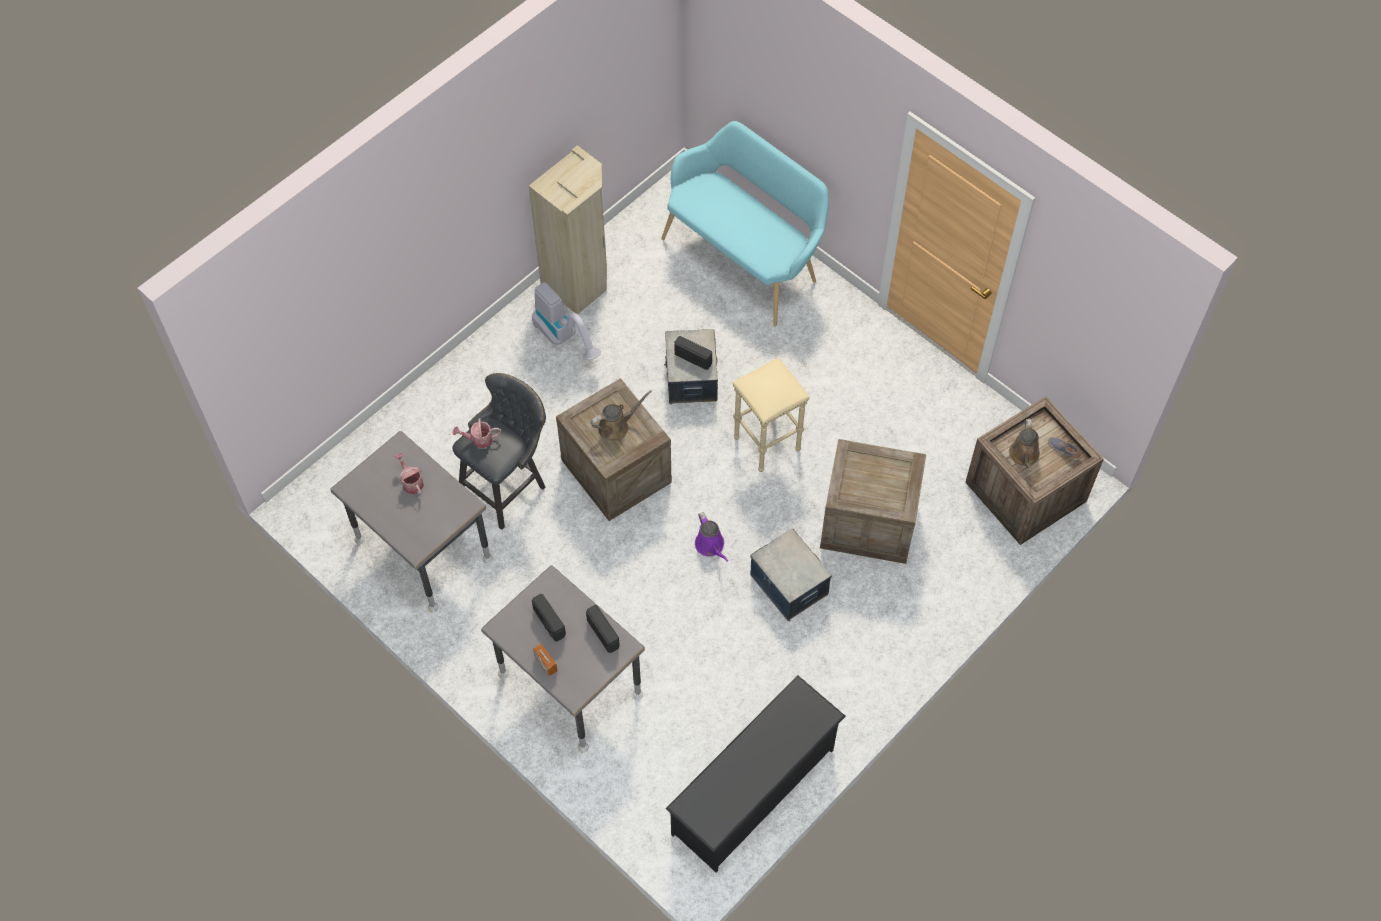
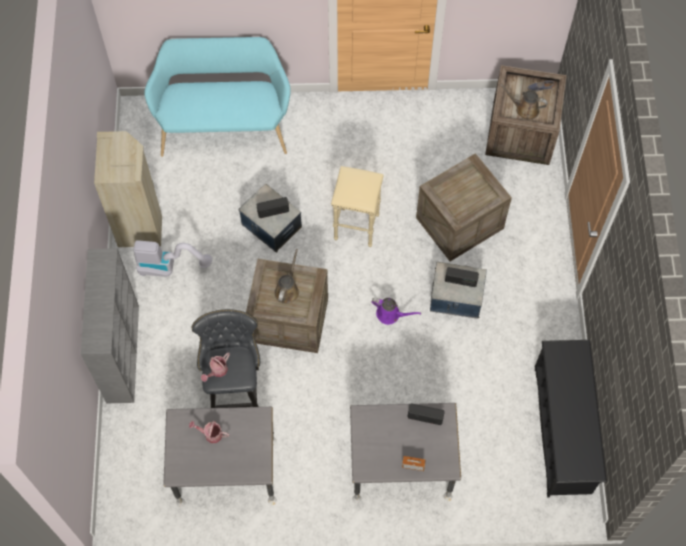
camera: 45 degrees left, 5 degrees up
(449, 375) = (122, 352): none -> grey bookcase
(549, 622) = (388, 440): radio -> radio (460, 281)
(1024, 456) = (524, 109): brown watering can -> brown watering can turned 150 degrees clockwise

